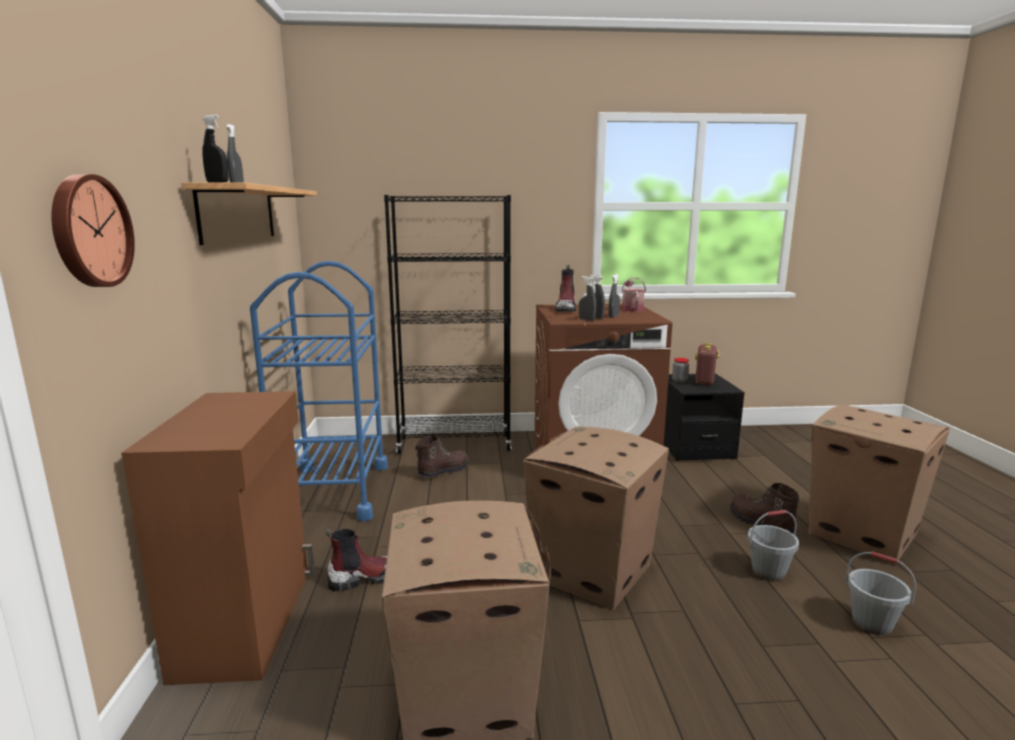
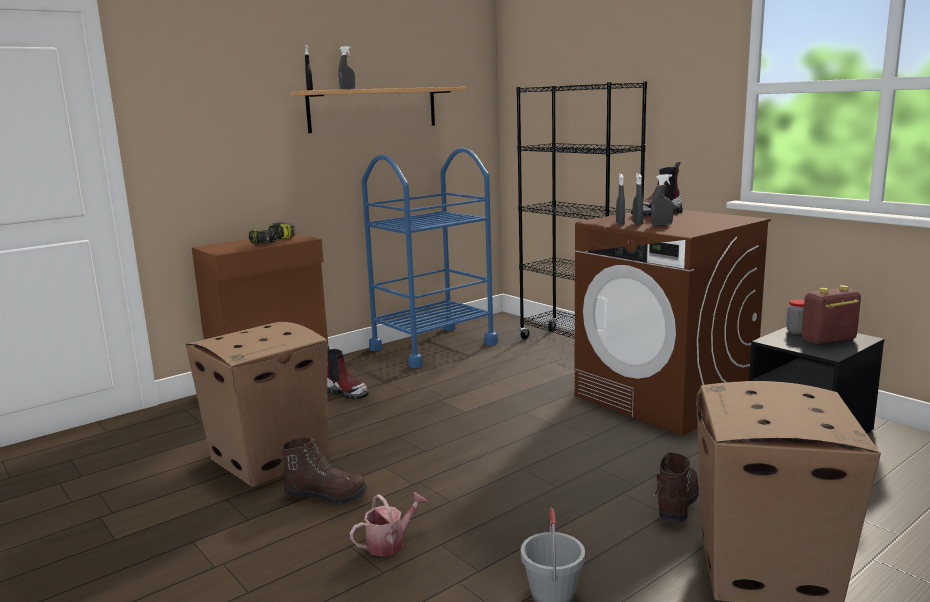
camera: 55 degrees right, 0 degrees up
(89, 231) = (188, 125): wall clock -> none
(242, 409) = (273, 241): none -> power drill
(443, 471) = (524, 360): brown boot -> brown boot (327, 495)
(591, 572) = (454, 453): cardboard box -> none
(631, 309) = (725, 222): watering can -> watering can (390, 543)
(768, 571) = (574, 526): grey bucket -> none

